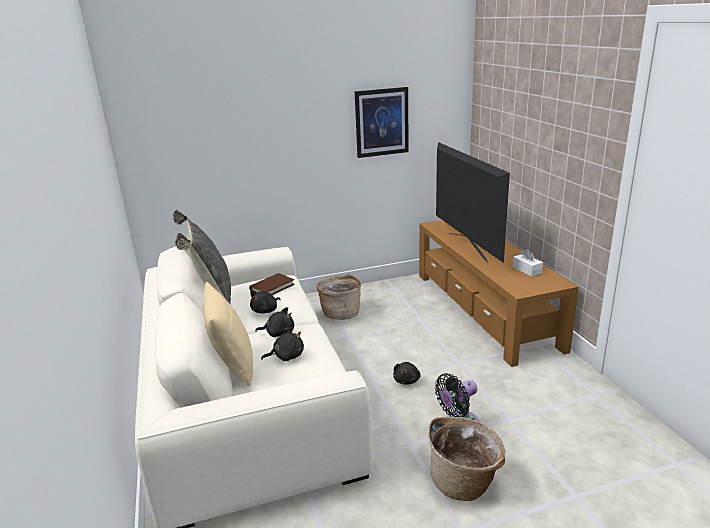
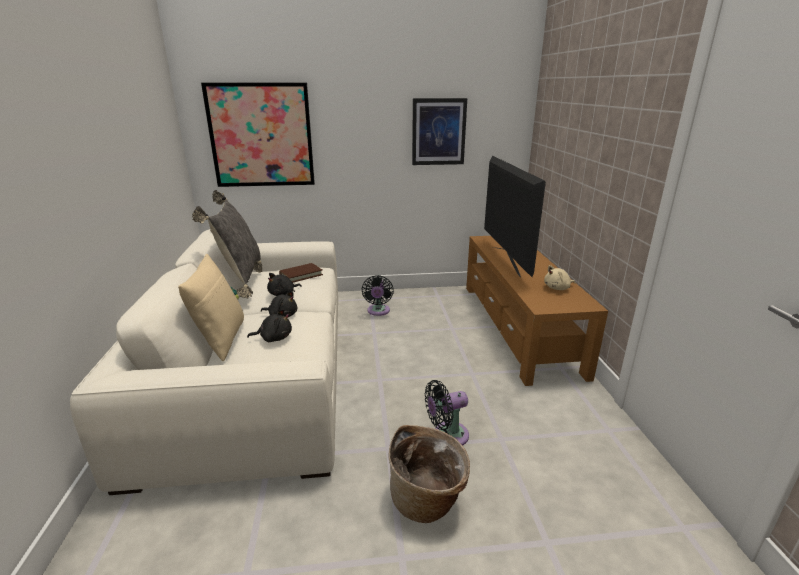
camera: 10 degrees right, 0 degrees up
(200, 143) = (261, 135): none -> picture
(340, 313) = (378, 311): basket -> black fan
(407, 380) = (413, 383): black plush toy -> none
(527, 270) = (558, 288): white tissue box -> beige plush toy

